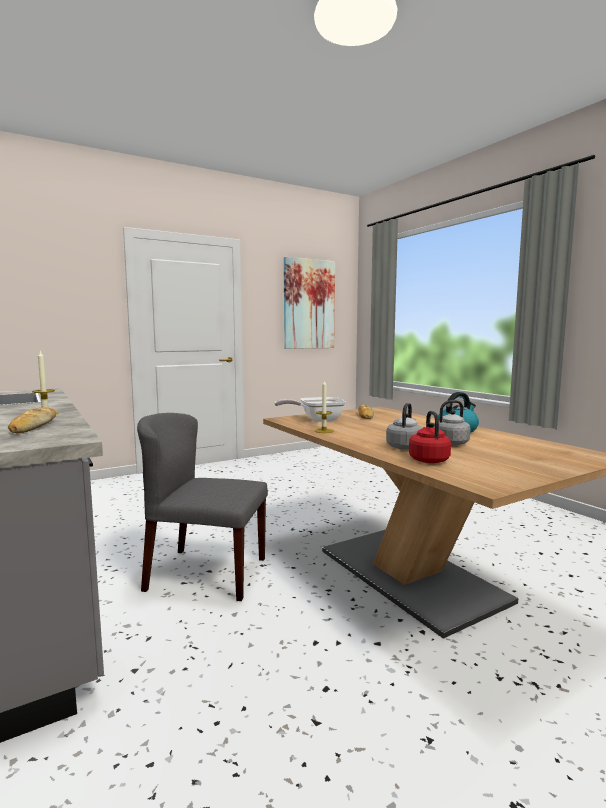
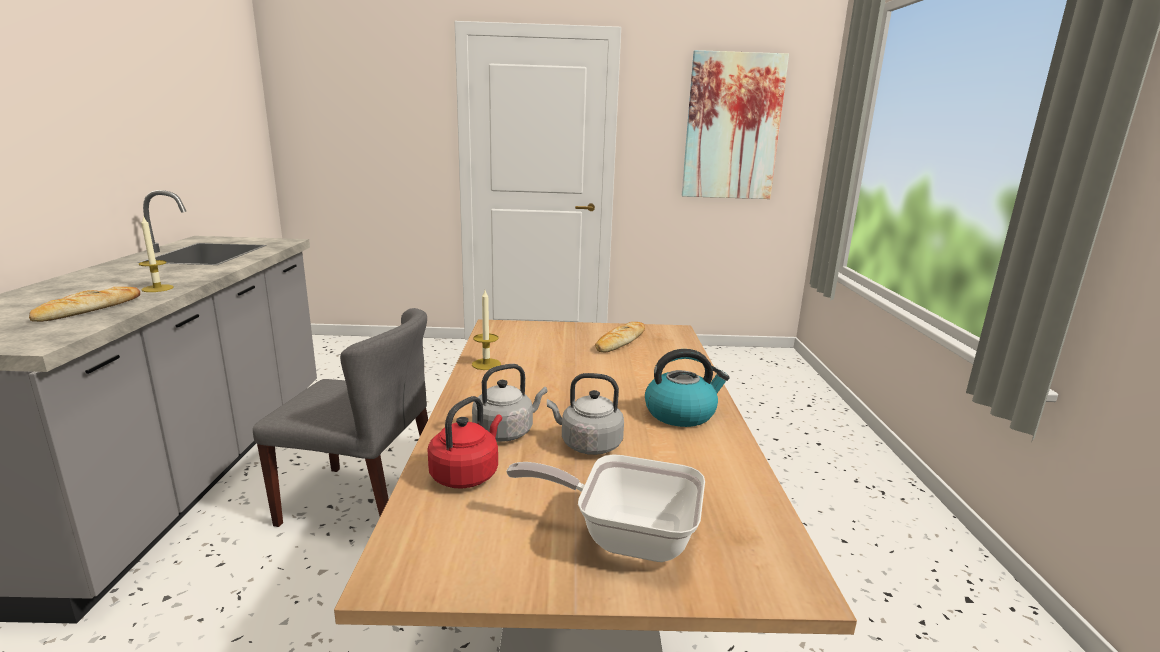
camera: 30 degrees right, 10 degrees up
(206, 574) = (363, 503): grey chair -> grey chair turned 150 degrees clockwise
(317, 420) = (531, 338): frying pan -> frying pan (624, 535)

